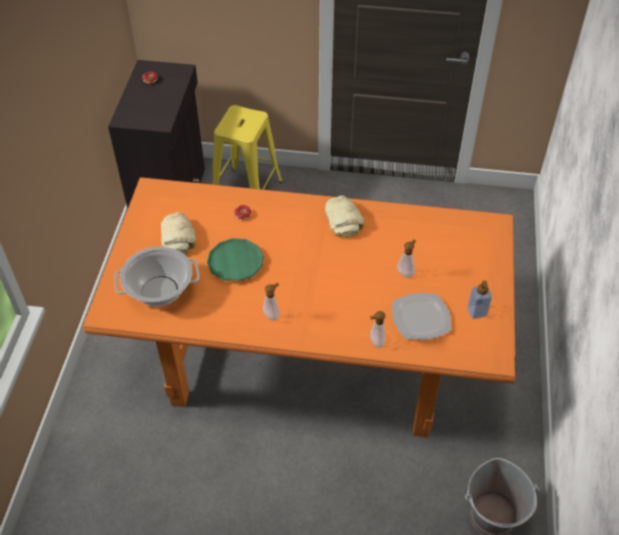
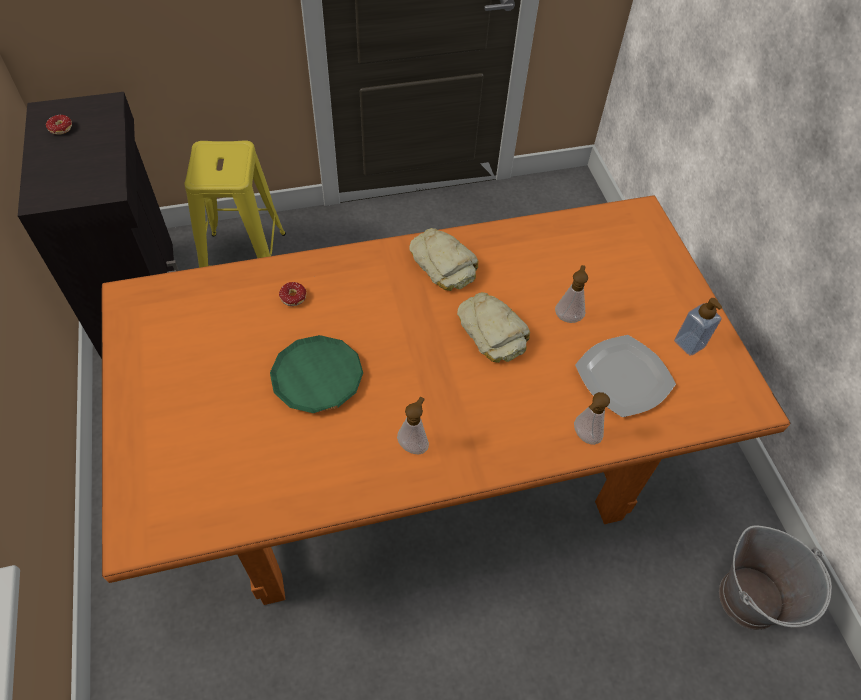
camera: 25 degrees left, 5 degrees up
(160, 291) = (215, 464): cooking pot -> none
(178, 238) = (207, 364): bread -> bread (492, 332)

